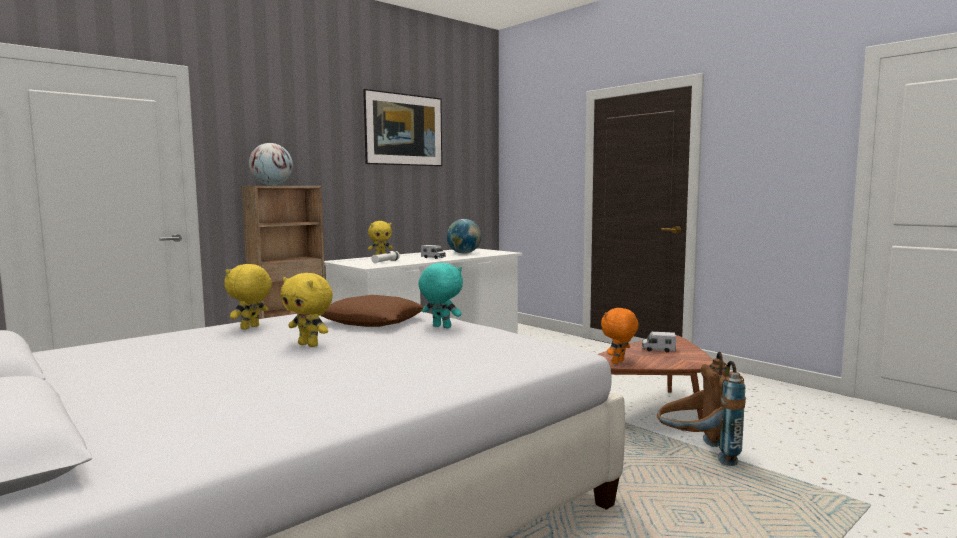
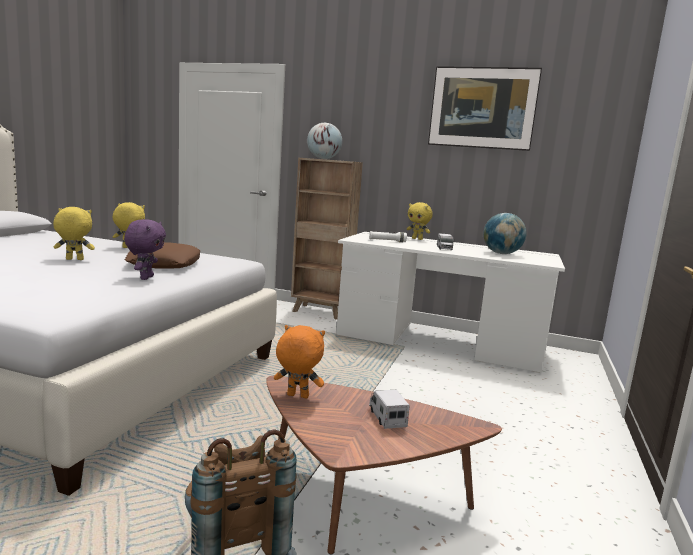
camera: 60 degrees right, 5 degrees up
(309, 345) = (74, 259): yellow plush toy -> yellow plush toy turned 75 degrees clockwise
(441, 327) = (145, 278): turquoise plush toy -> purple plush toy

